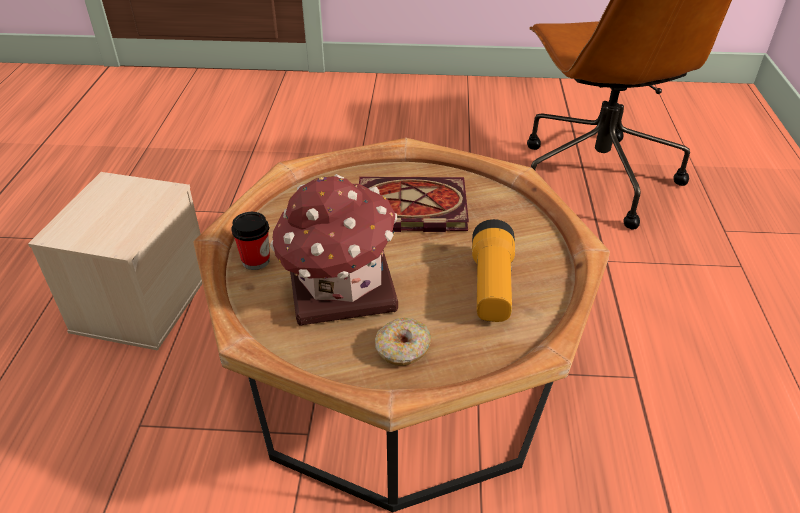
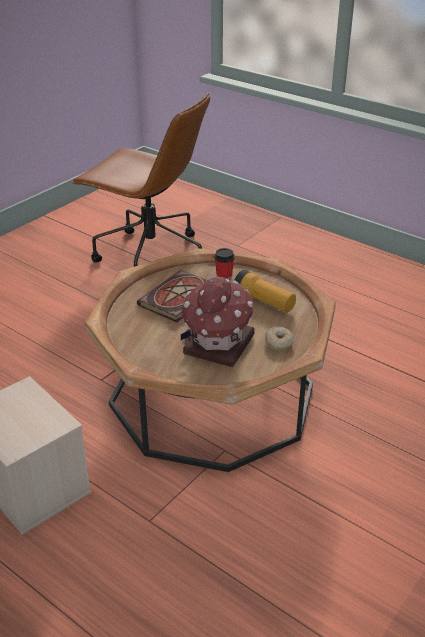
camera: 55 degrees left, 5 degrees down
(256, 261) = (163, 364): cup -> cup (224, 276)

